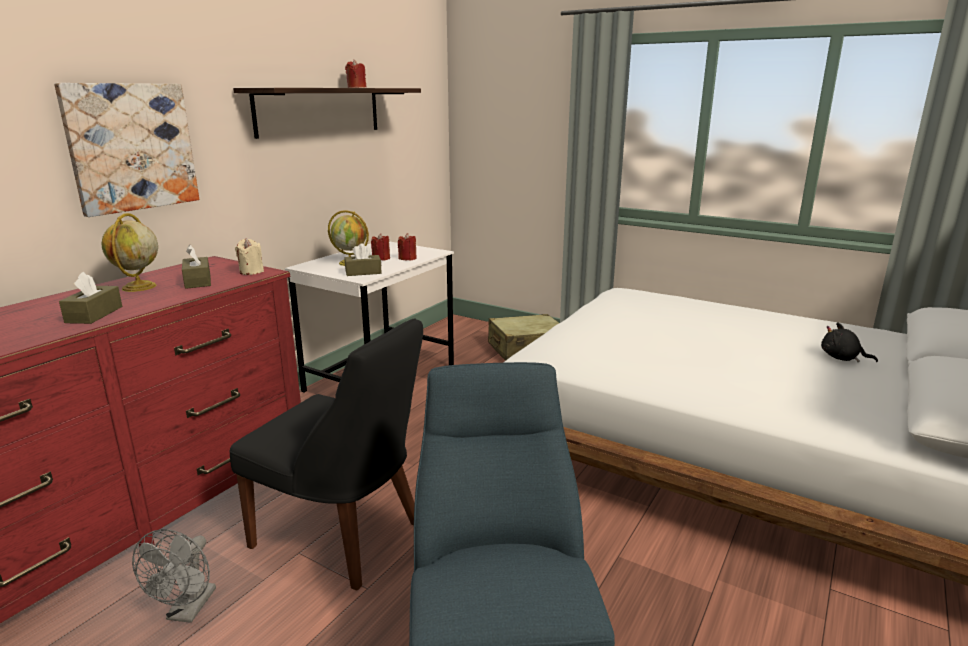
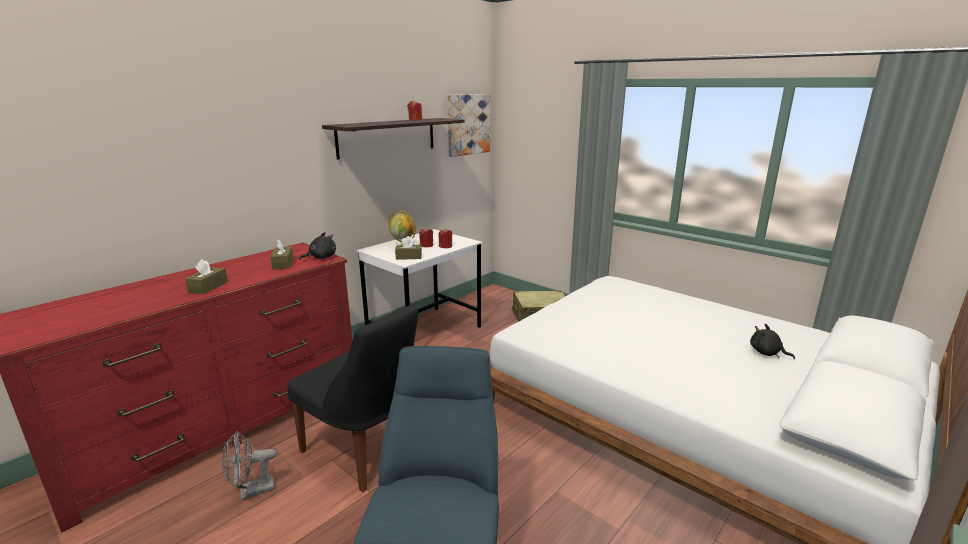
camera: 10 degrees right, 0 degrees up
(131, 147) = (247, 169): picture -> picture (468, 124)
(139, 287) = (244, 266): globe -> none
(188, 611) = (251, 491): grey fan -> grey fan turned 45 degrees clockwise
(251, 272) = (321, 257): beige candle -> black plush toy

